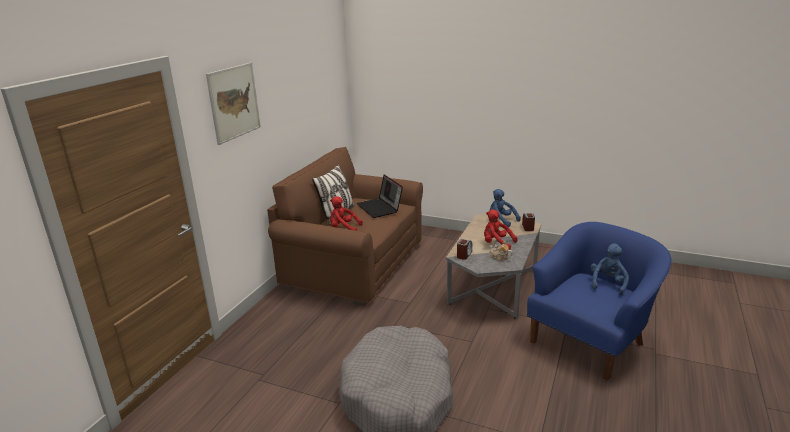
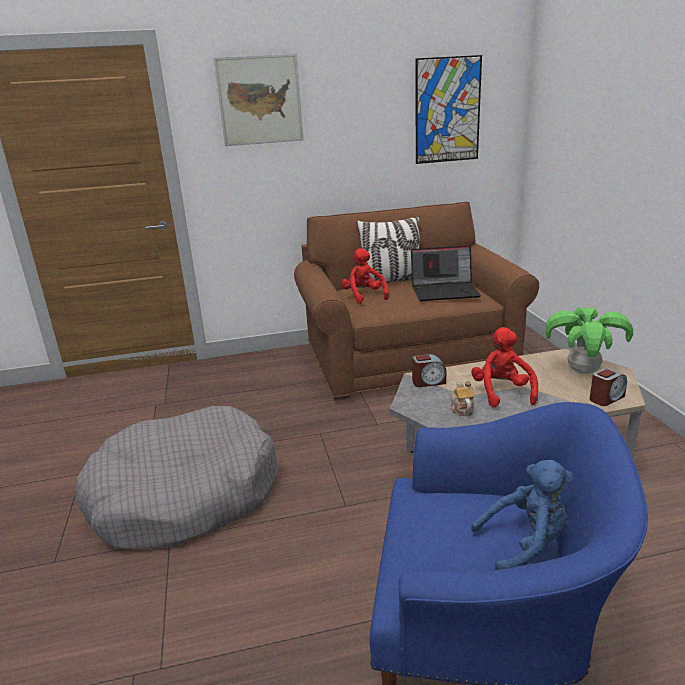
camera: 55 degrees right, 0 degrees up
(320, 88) = (447, 110): none -> picture
(380, 208) = (445, 291): laptop -> laptop turned 120 degrees counterclockwise
(501, 221) = (583, 371): blue plush toy -> potted plant

